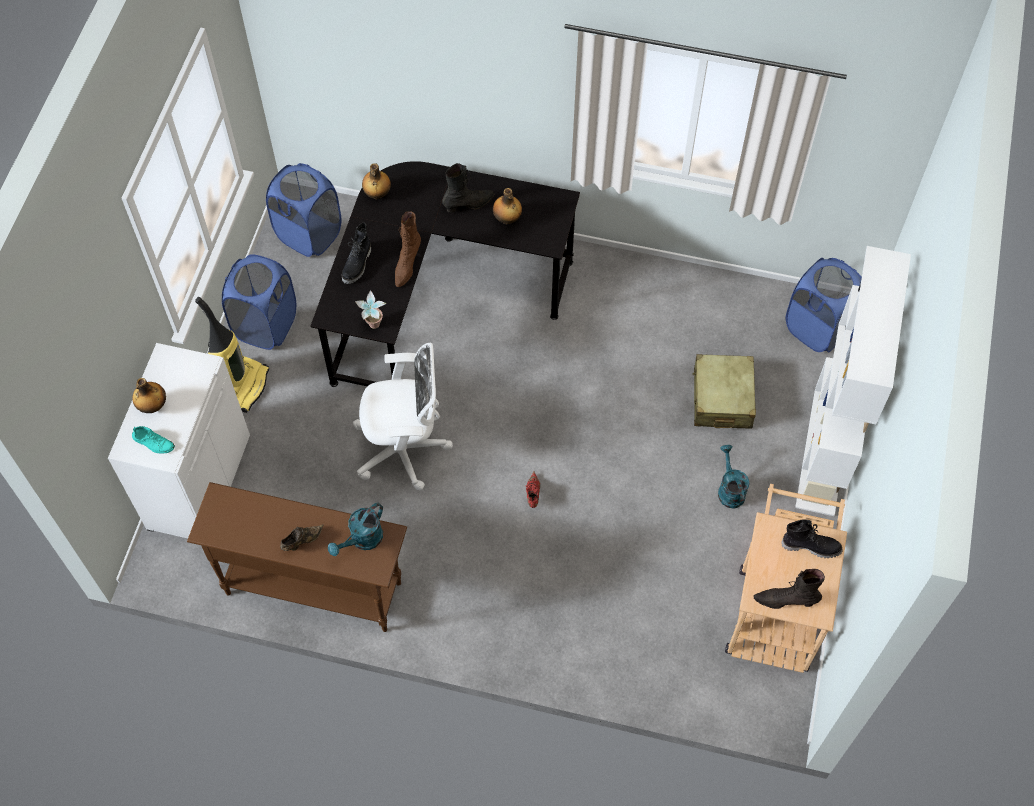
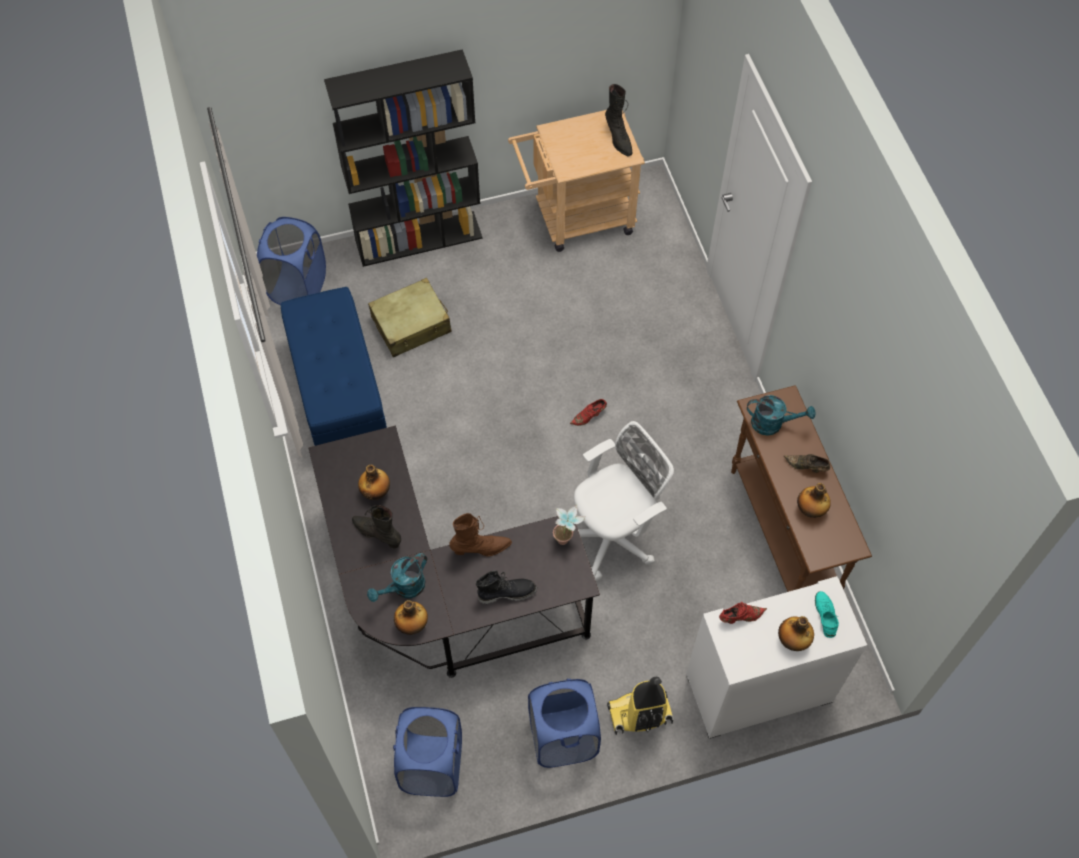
camera: 120 degrees left, 0 degrees up
(200, 380) = (739, 617): none -> red shoe
(261, 518) = (810, 510): none -> bottle
(405, 450) = (613, 535): white office chair -> white office chair turned 90 degrees clockwise
(684, 312) = (337, 389): none -> blue bench
(729, 489) = (494, 285): turquoise watering can -> turquoise watering can (404, 588)
(811, 546) = (564, 140): black boot -> none
(825, 452) = (419, 238): white bookcase -> black bookcase

